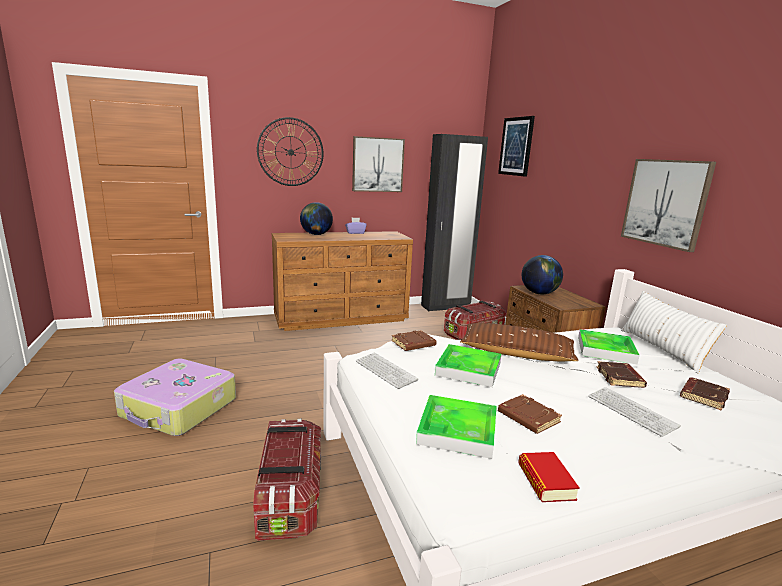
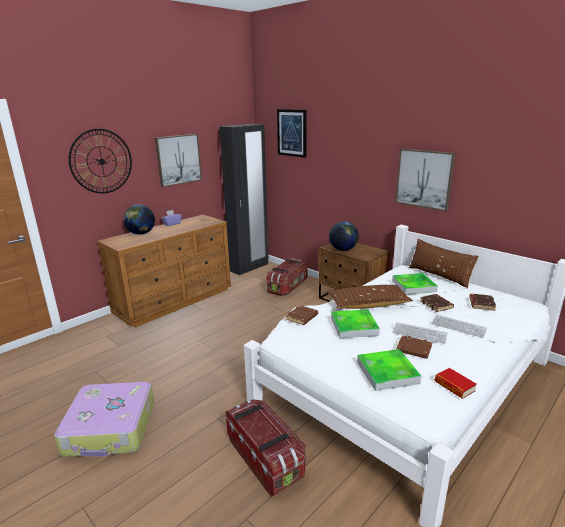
camera: 25 degrees left, 5 degrees up
(385, 371) = (306, 345): keyboard -> keyboard (419, 333)
(662, 349) = (439, 276): white pillow -> brown pillow

